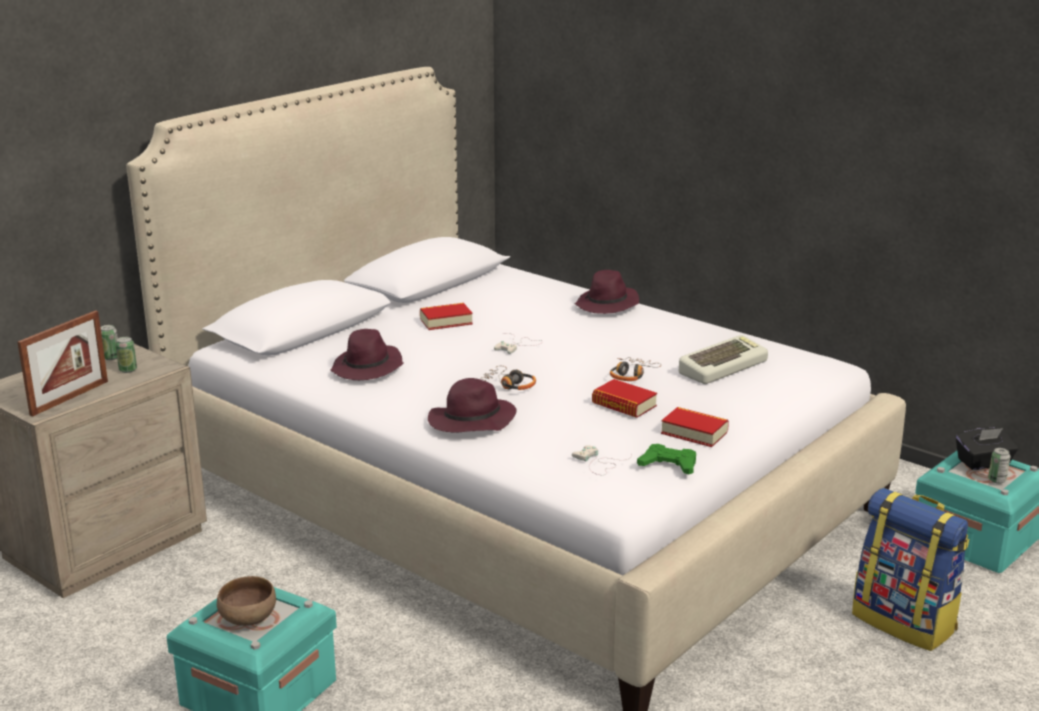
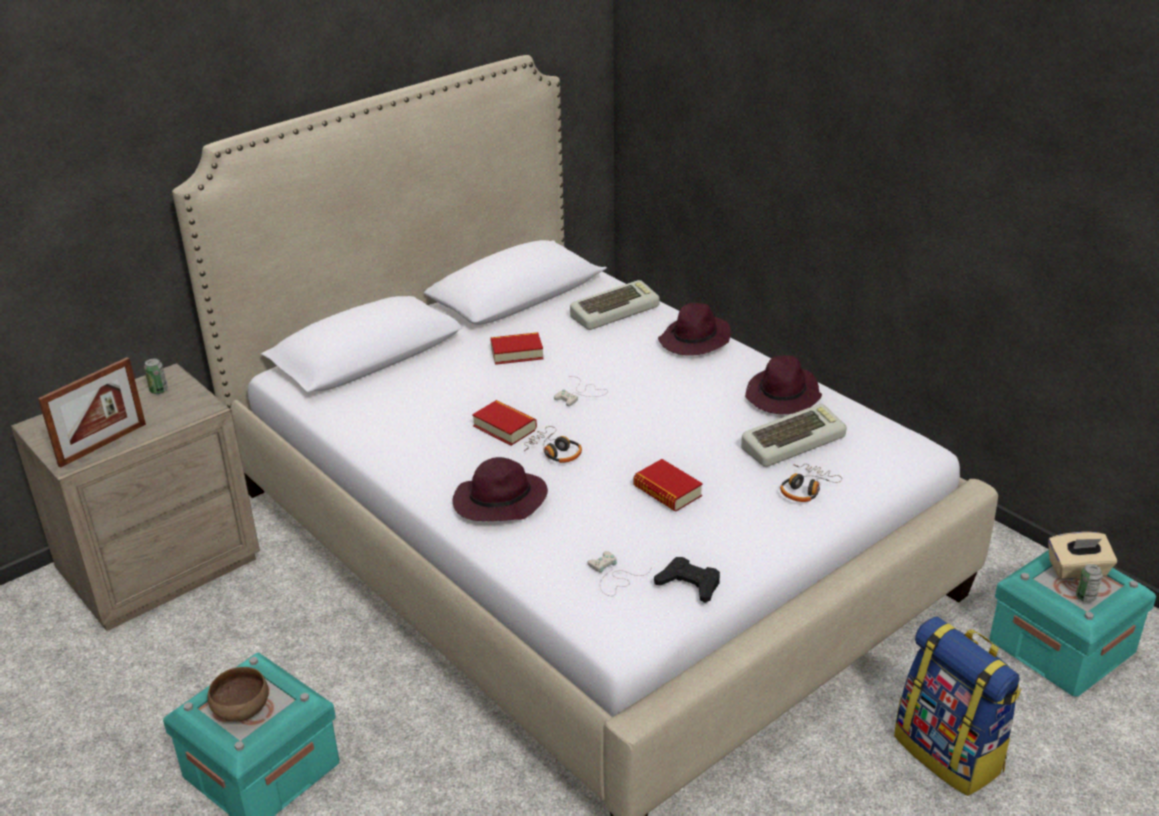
camera: 10 degrees right, 10 degrees up
(128, 370) = (170, 409): can -> none
(367, 369) = (416, 416): purple hat -> purple hat (783, 396)
(525, 289) = (614, 311): none -> keyboard
(631, 375) = (690, 446): headphones -> headphones (806, 489)
(668, 465) = (689, 584): green game controller -> black game controller
(694, 433) = (731, 539): book -> book (504, 427)
(983, 463) = (1077, 570): black tissue box -> beige tissue box

